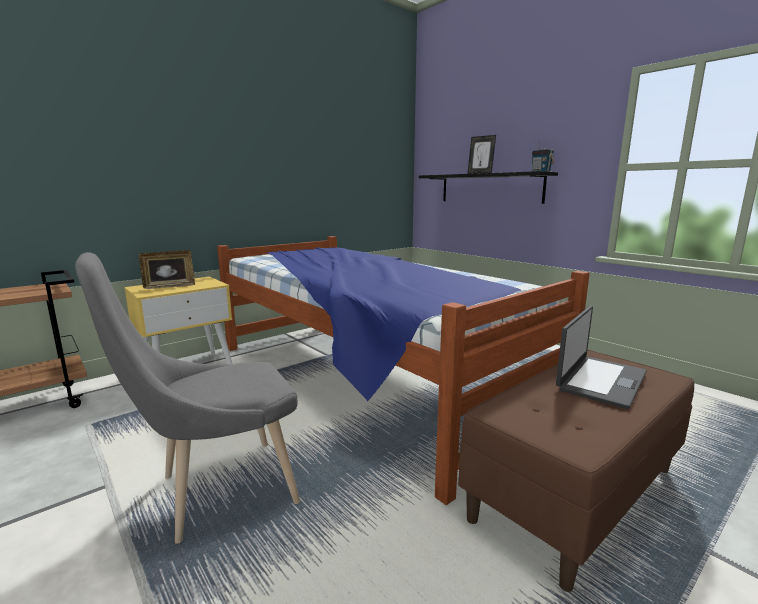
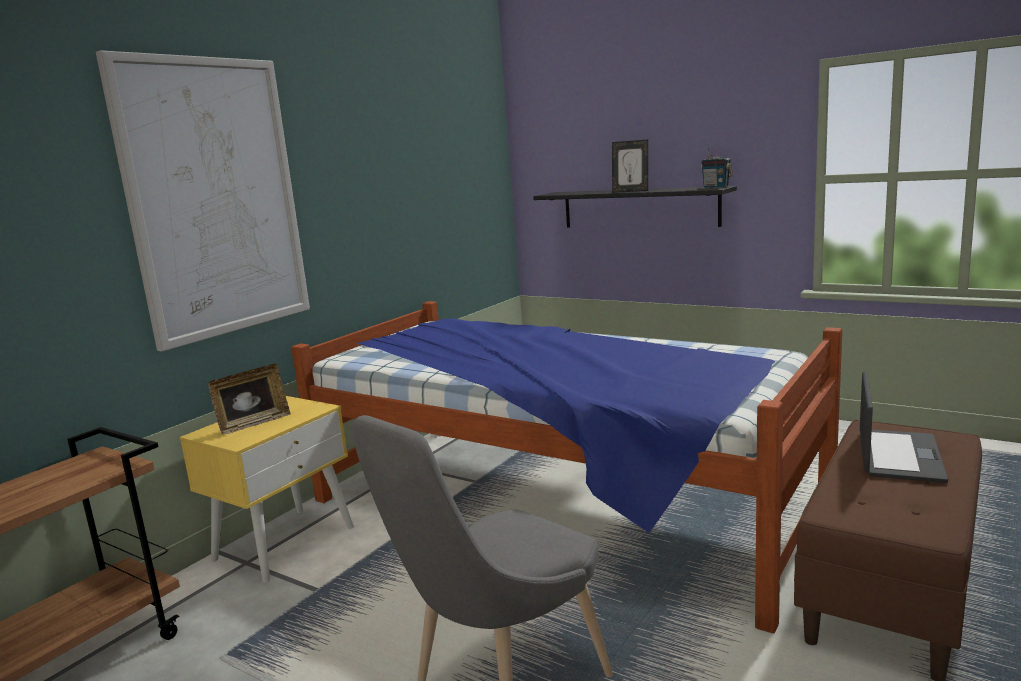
camera: 15 degrees left, 0 degrees up
(168, 139) = (215, 198): none -> picture

